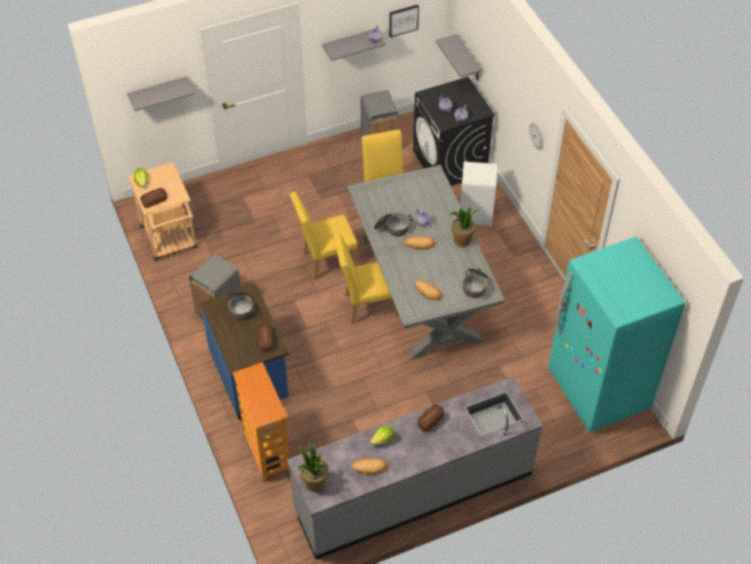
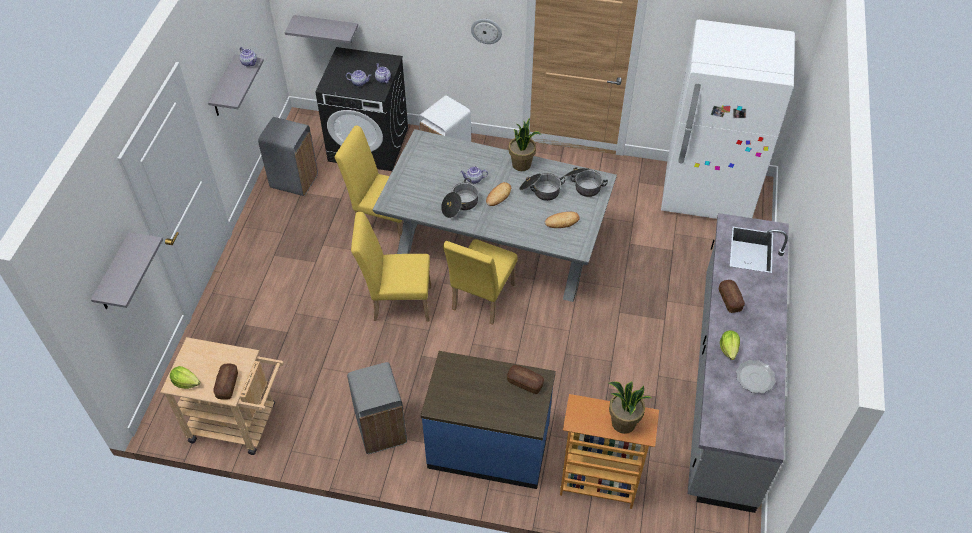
camera: 55 degrees left, 0 degrees up
(240, 307) = (460, 381): cooking pot -> cooking pot (540, 191)
(314, 483) = (745, 435): potted plant -> potted plant (623, 423)
(325, 261) = (397, 302): yellow chair -> yellow chair turned 75 degrees clockwise
(370, 467) = (754, 377): bread -> plate
(403, 20) = (247, 30): picture -> none
(598, 390) = (707, 194): turquoise fridge -> white fridge

